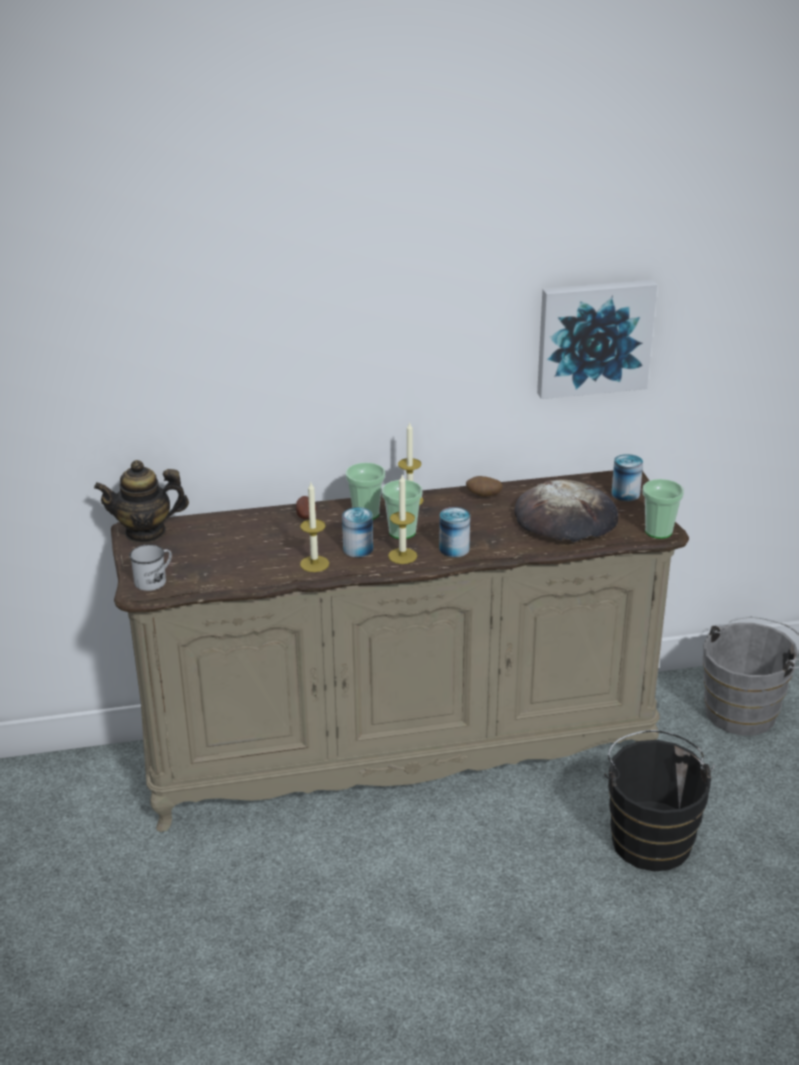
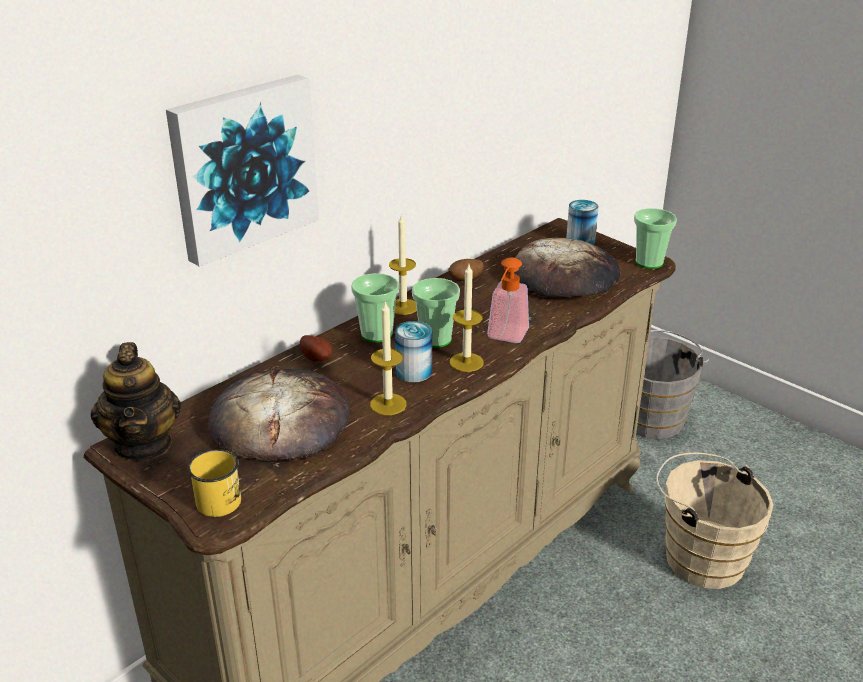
camera: 35 degrees left, 0 degrees up
(145, 532) = (144, 444): teapot -> teapot turned 60 degrees counterclockwise
(154, 580) = (221, 497): white mug -> yellow mug
(236, 549) = (280, 421): none -> bread
(454, 549) = (505, 337): can -> soap dispenser
(593, 337) = (524, 87): picture -> picture (243, 166)
(650, 837) = (699, 556): black bucket -> beige bucket

